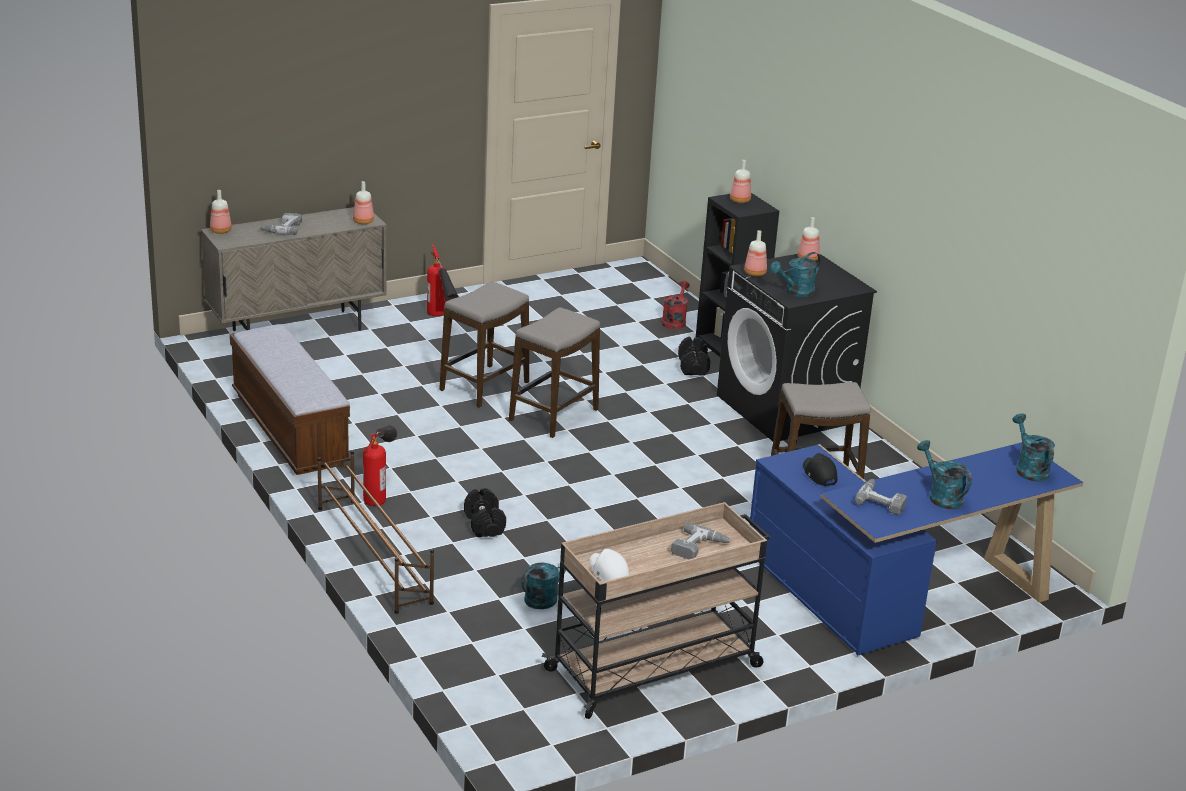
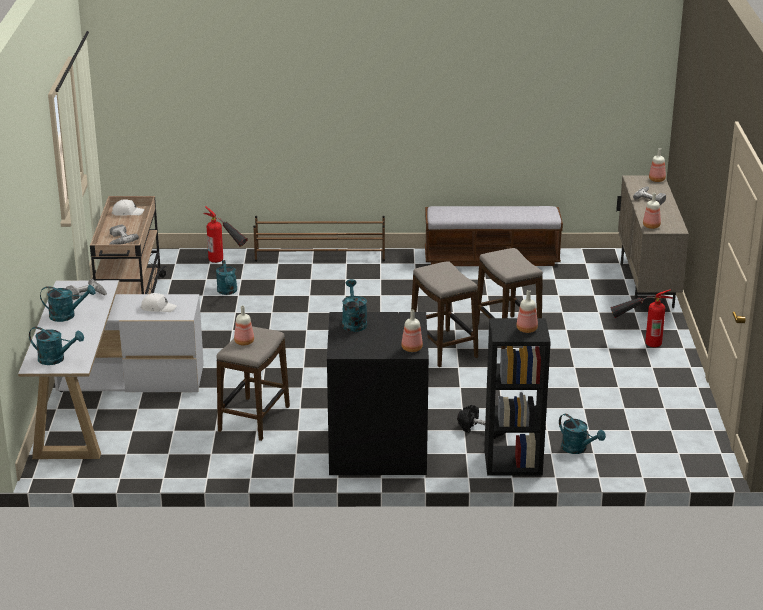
camera: 120 degrees right, 0 degrees up
(380, 490) = (390, 270): fire extinguisher -> fire extinguisher (226, 263)
(484, 524) = (321, 292): black dumbbell -> none
(674, 321) = (578, 449): red watering can -> turquoise watering can
(755, 273) = (402, 317): bottle -> bottle (244, 342)
(819, 474) = (158, 308): black cap -> white cap
(895, 594) = (105, 402): blue desk -> white desk

